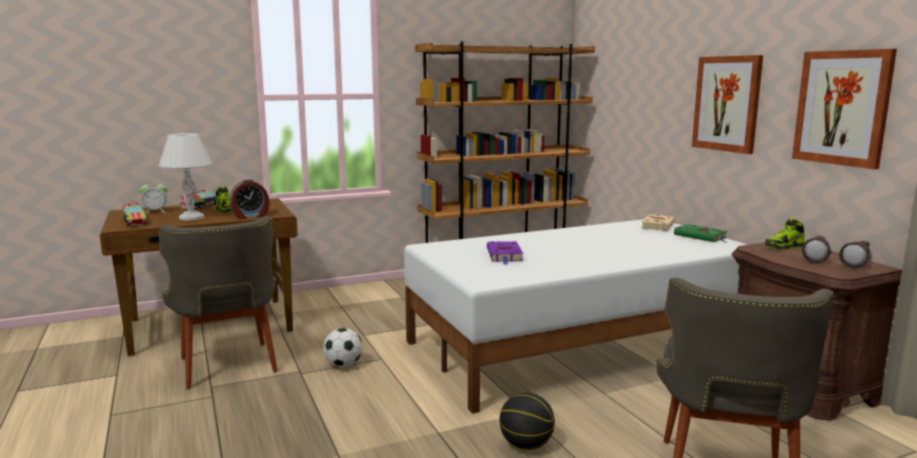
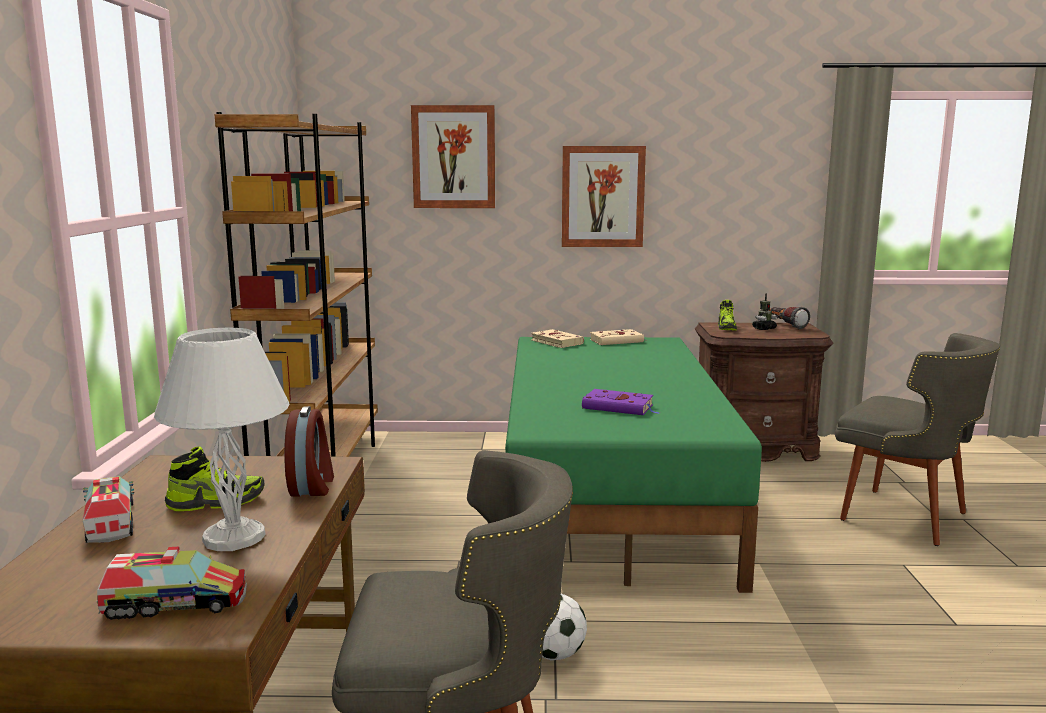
camera: 65 degrees left, 0 degrees up
(156, 211) = (70, 576): alarm clock -> none
(526, 445) = (833, 580): basketball -> none
(581, 345) = (611, 496): white bed -> green bed
(701, 236) = (618, 341): green book -> beige book
(816, 257) = (764, 328): flashlight -> toy robot
(842, 108) = (736, 195): picture -> picture (454, 157)

